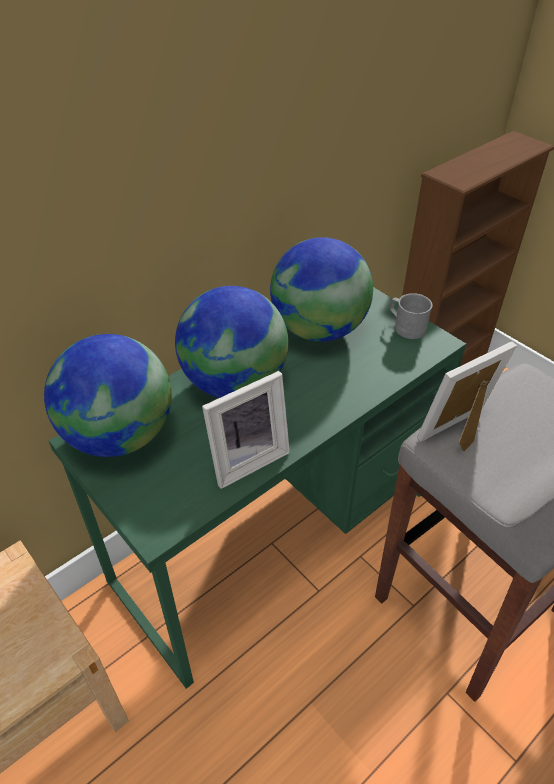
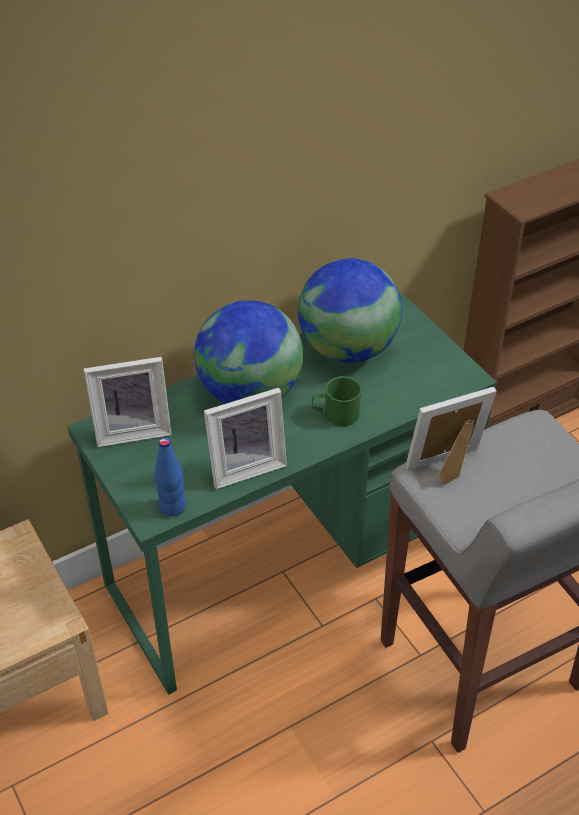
camera: 10 degrees right, 0 degrees up
(119, 435) = (132, 430): globe -> picture frame
(177, 516) = (172, 507): none -> blue bottle
(325, 393) = (335, 414): none -> green mug
(406, 326) = (439, 356): grey mug -> none

